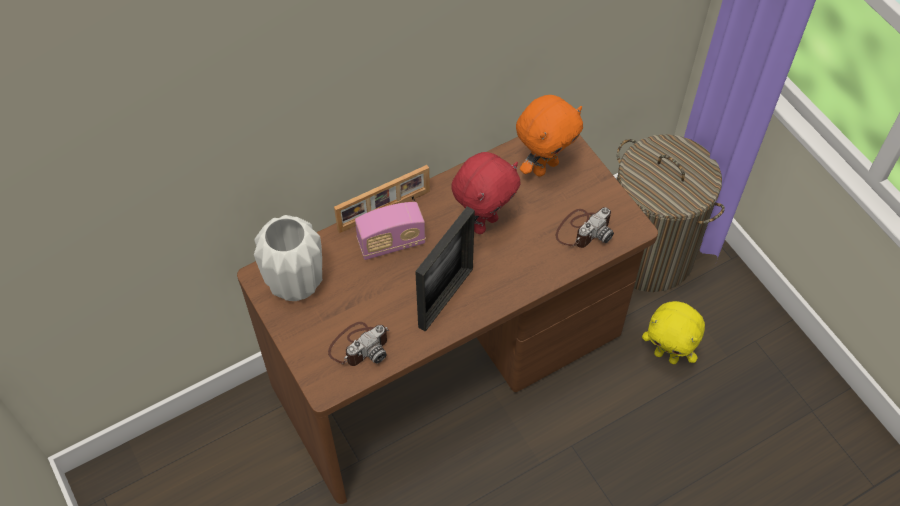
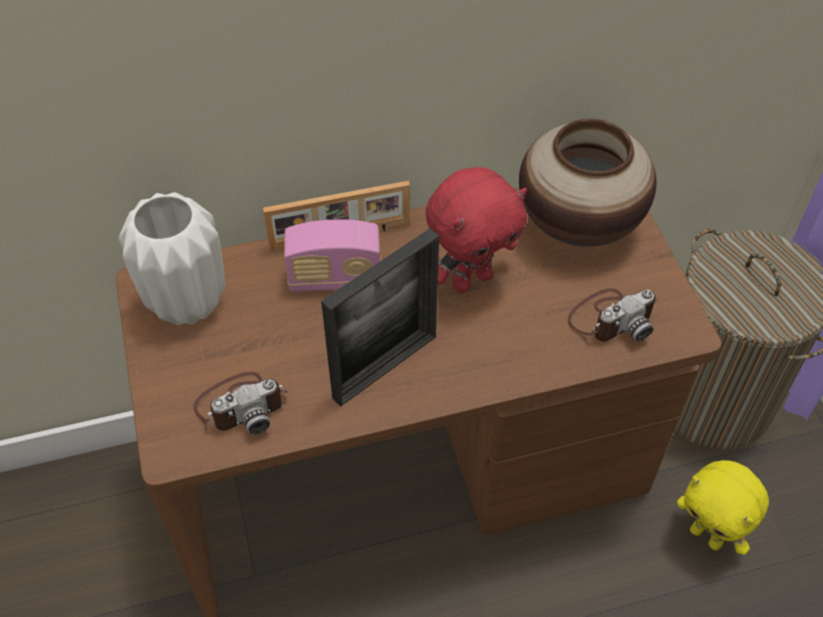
camera: 15 degrees right, 5 degrees down
(544, 166) = (578, 224): orange plush toy -> vase

